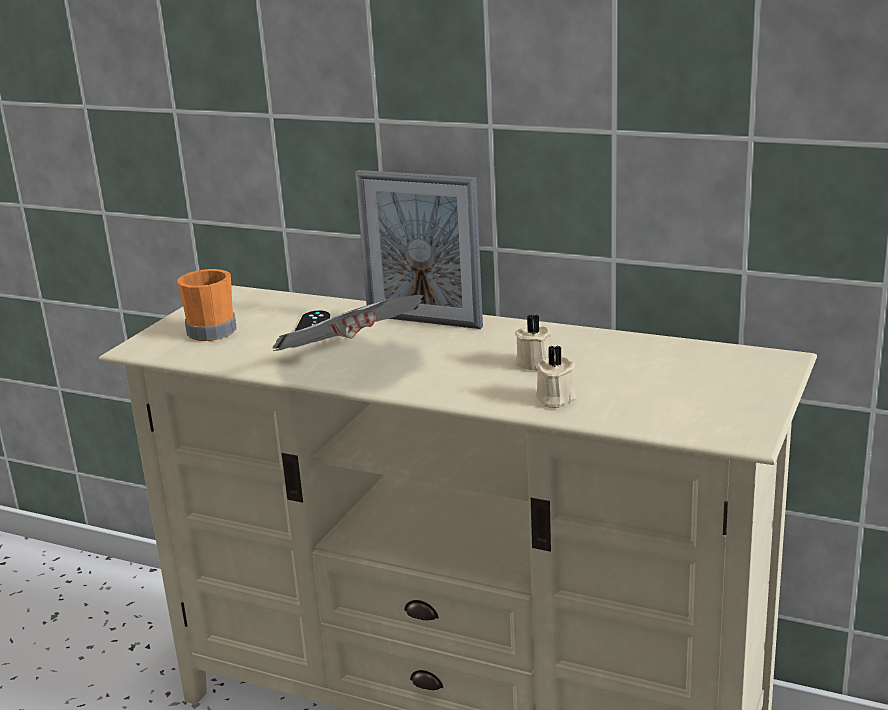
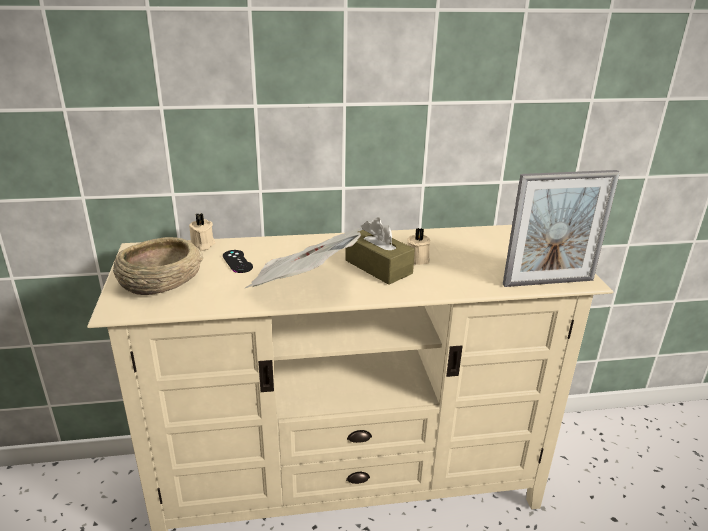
camera: 35 degrees left, 5 degrees up
(208, 330) = (160, 282): orange mug -> beige bowl
(424, 321) = (312, 244): picture frame -> picture frame (548, 282)
(469, 362) = (378, 267): none -> brown tissue box
(554, 399) = (460, 280): beige candle -> beige candle (202, 245)

